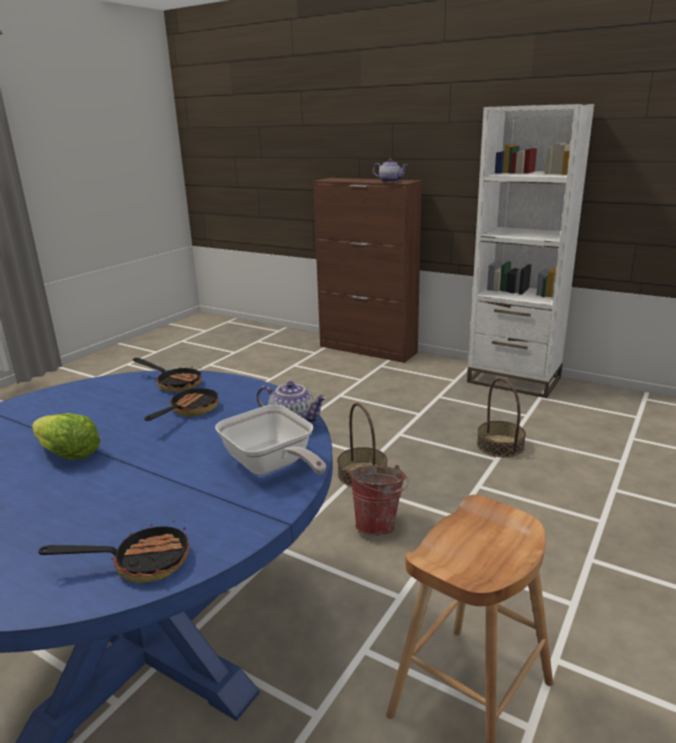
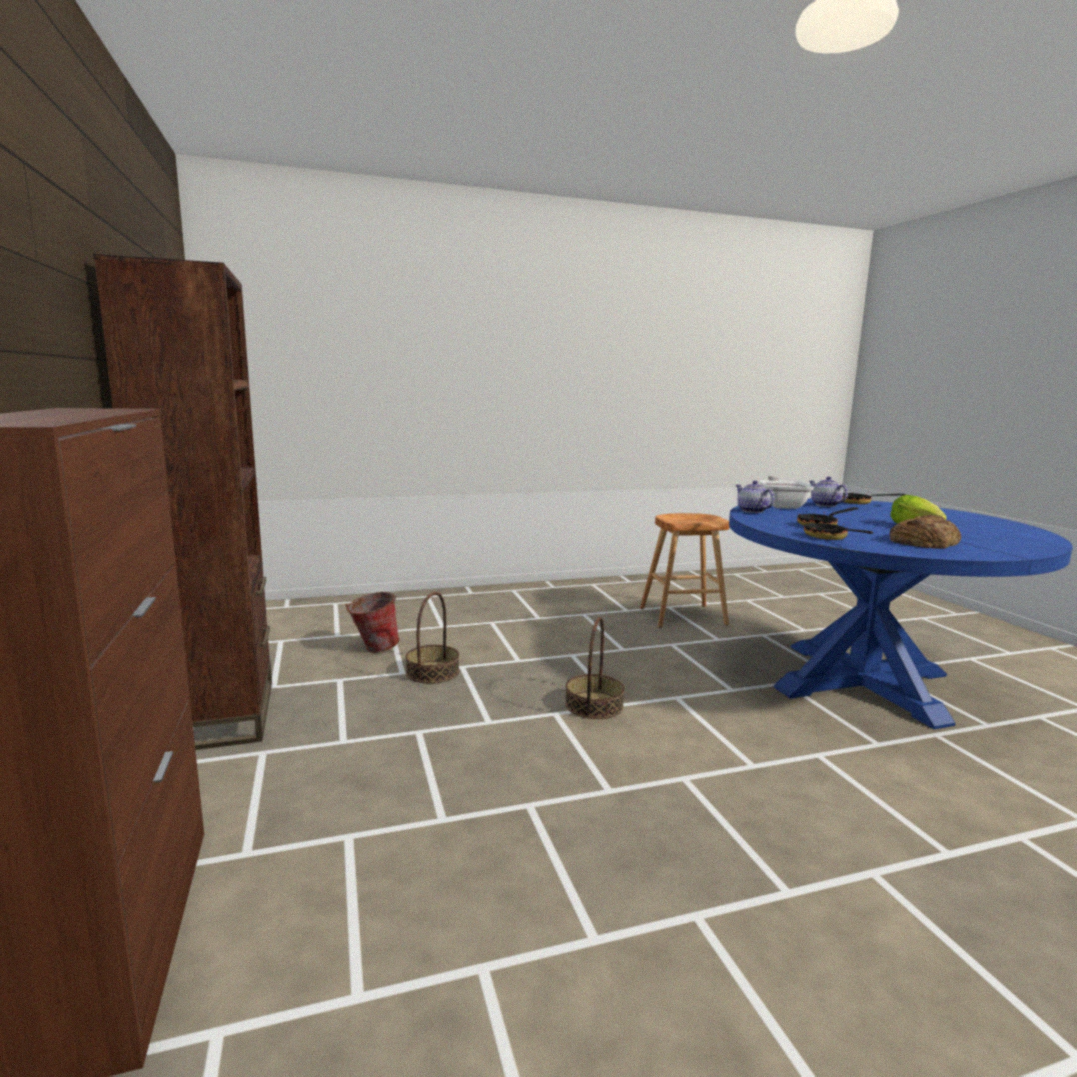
camera: 140 degrees left, 10 degrees down
(76, 410) = (923, 541): none -> bread
(378, 524) = (634, 672): bucket -> bucket (373, 648)
(390, 181) = (105, 410): teapot -> teapot (824, 505)
(513, 380) = (219, 715): white bookcase -> brown bookcase

